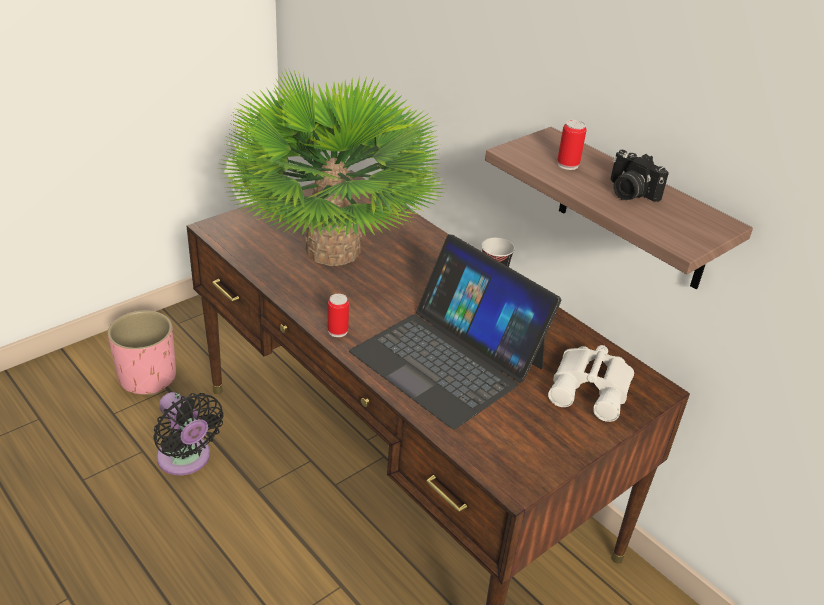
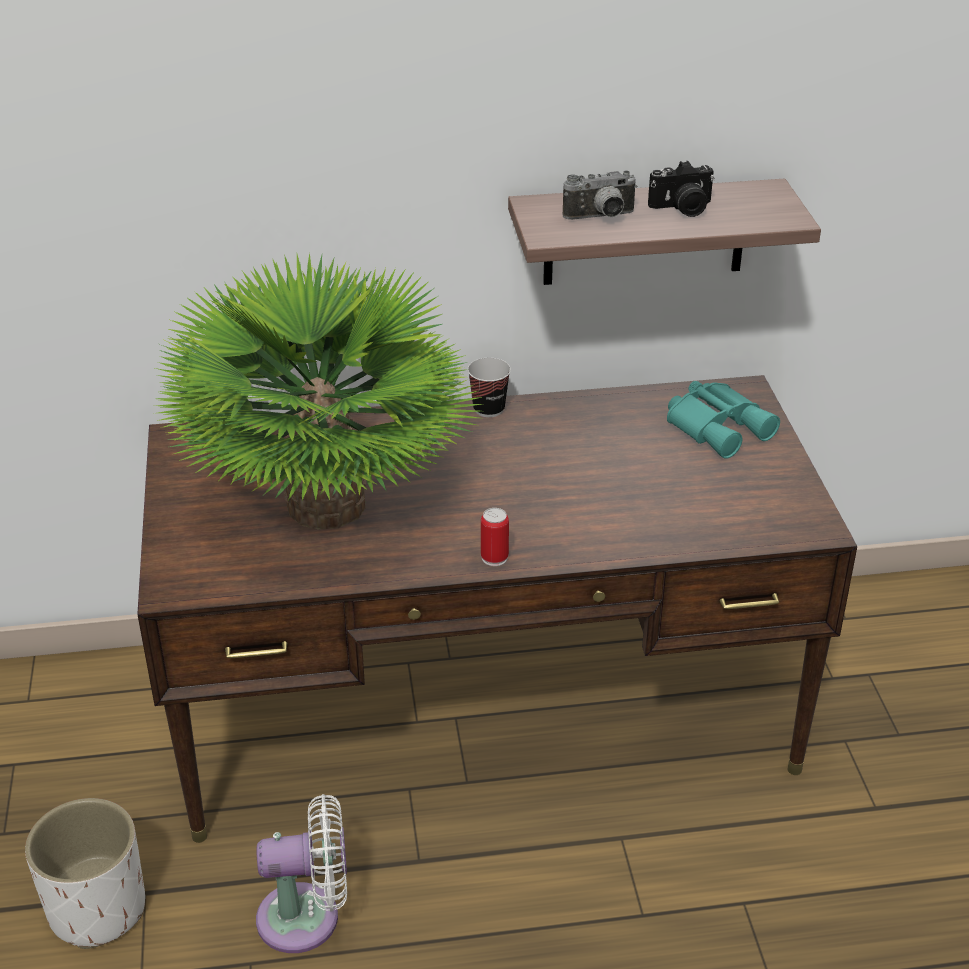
camera: 55 degrees left, 0 degrees up
(147, 377) = (98, 909): pink planter -> white planter
(186, 459) = (307, 917): black fan -> white fan
(448, 359) = (606, 497): laptop -> none
(567, 164) = (601, 217): can -> camera
(592, 388) = (719, 426): white binoculars -> turquoise binoculars

